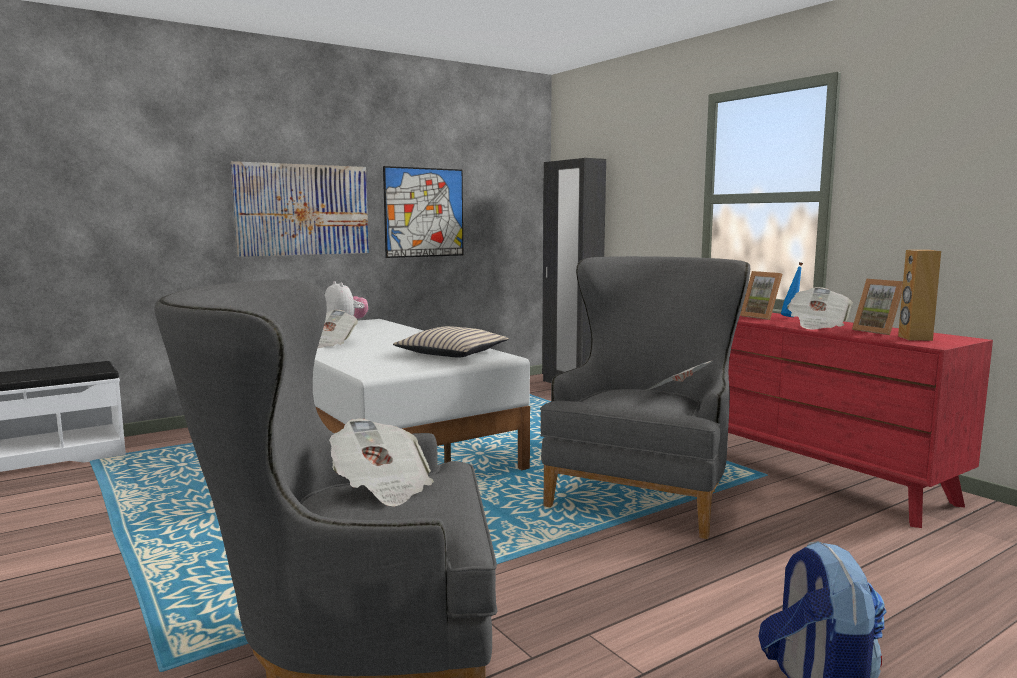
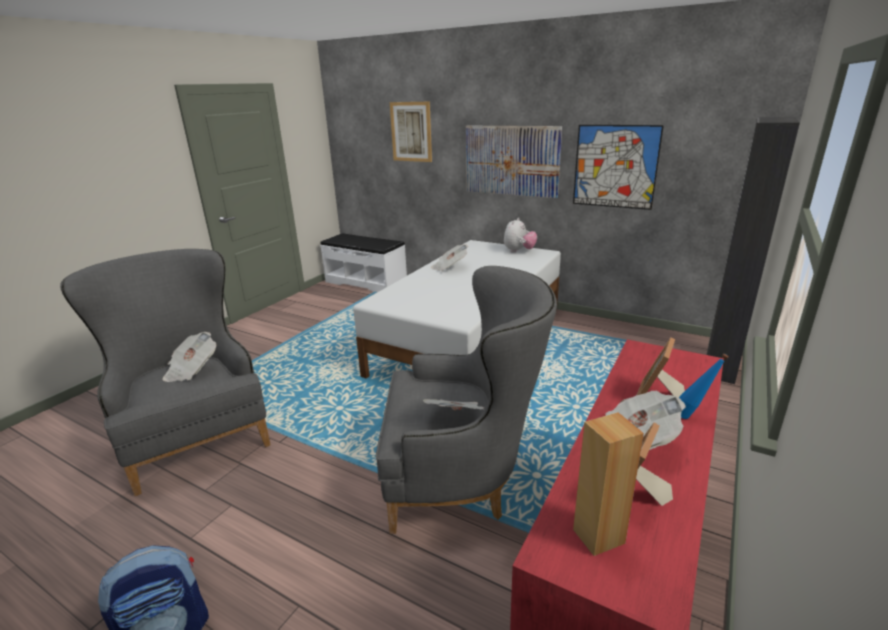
camera: 65 degrees right, 15 degrees up
(120, 168) = (411, 132): none -> picture
(452, 353) = (456, 304): beige pillow -> none

